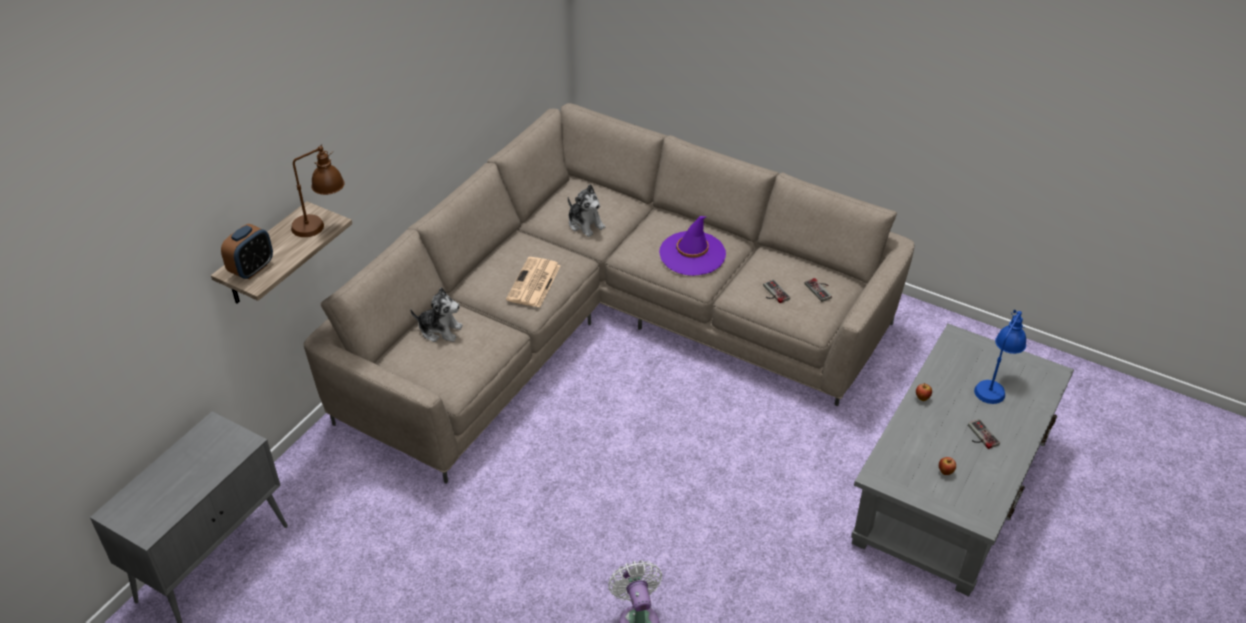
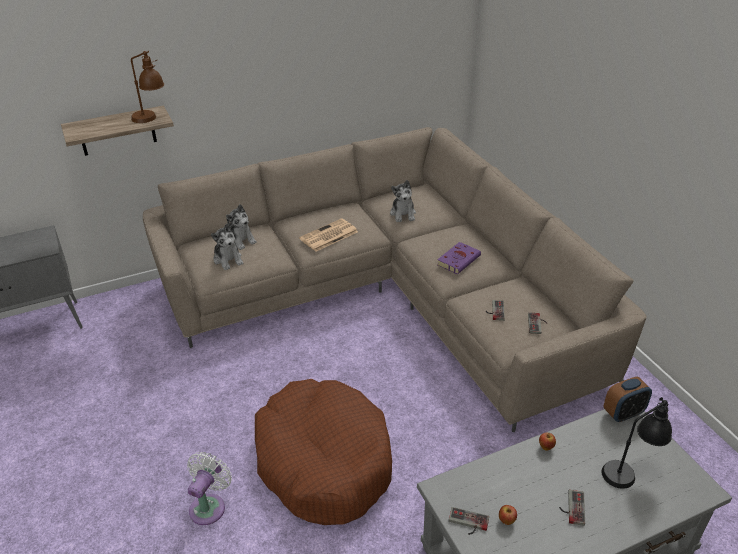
camera: 35 degrees right, 5 degrees down
(252, 269) = (84, 128): alarm clock -> alarm clock (623, 413)
(452, 359) = (228, 259): none -> plush toy
(692, 254) = (459, 260): purple hat -> purple book
(701, 520) = (323, 461): none -> brown dog bed
(921, 490) = (468, 523): none -> game controller
(994, 384) = (630, 470): blue table lamp -> black table lamp

